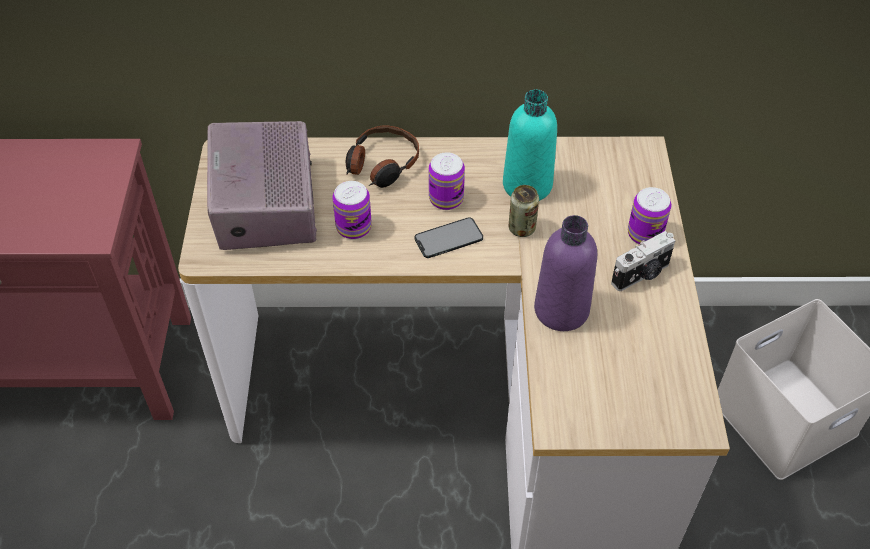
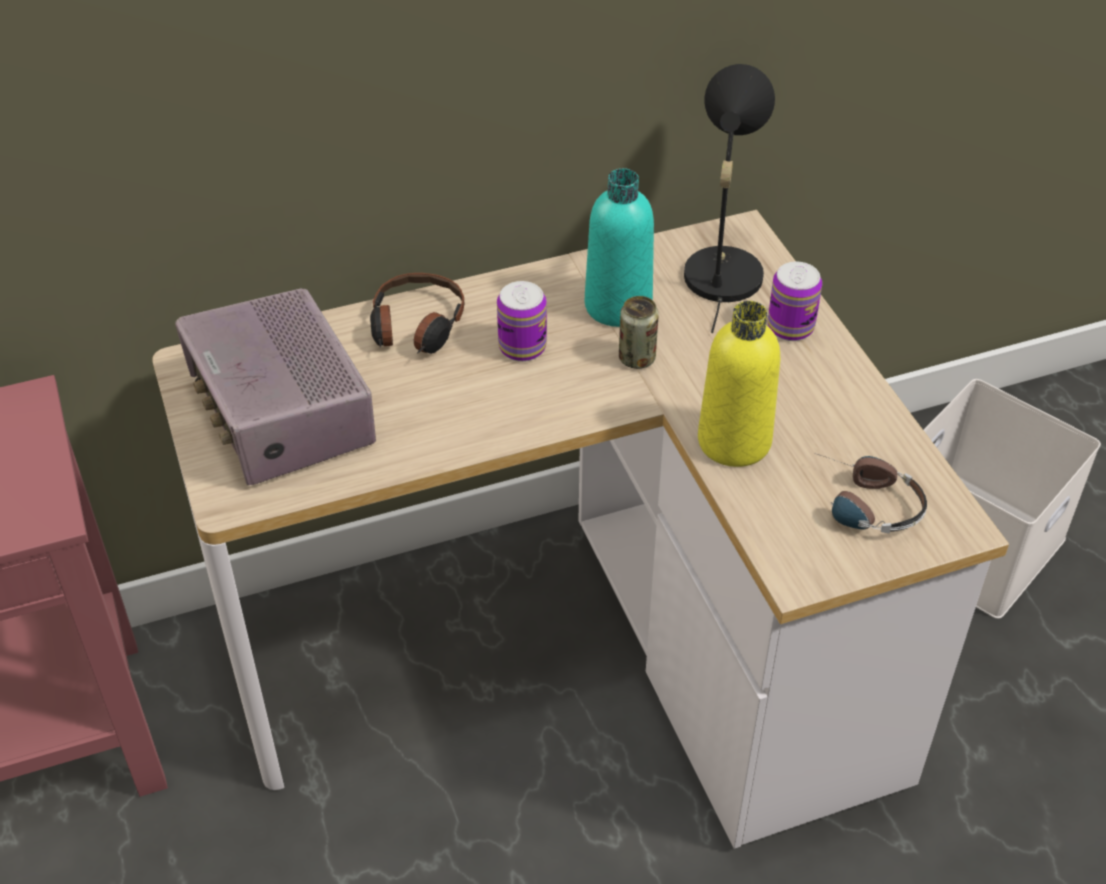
camera: 20 degrees left, 5 degrees down
(353, 227) = (417, 412): can -> none
(448, 238) = (549, 393): phone -> none
(561, 310) = (734, 441): purple bottle -> yellow bottle
(615, 175) = (721, 268): none -> black table lamp
(631, 384) = (860, 504): none -> headphones
(642, 275) = (810, 375): camera -> none

